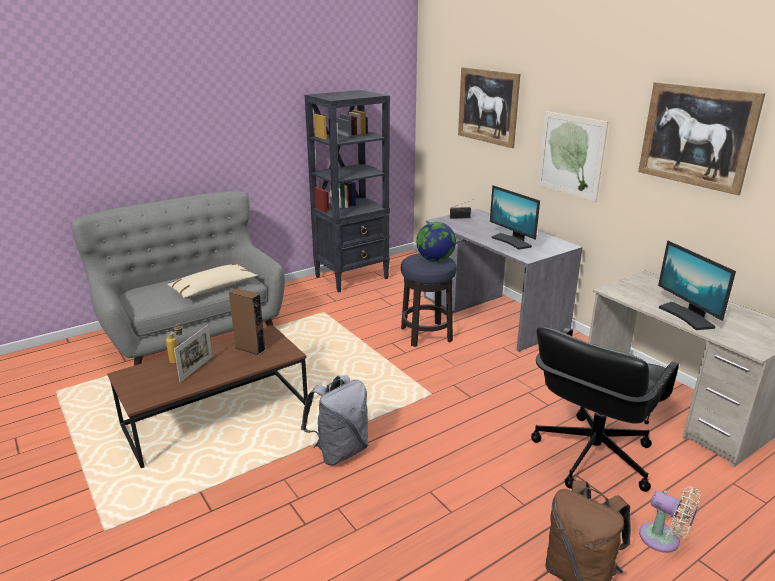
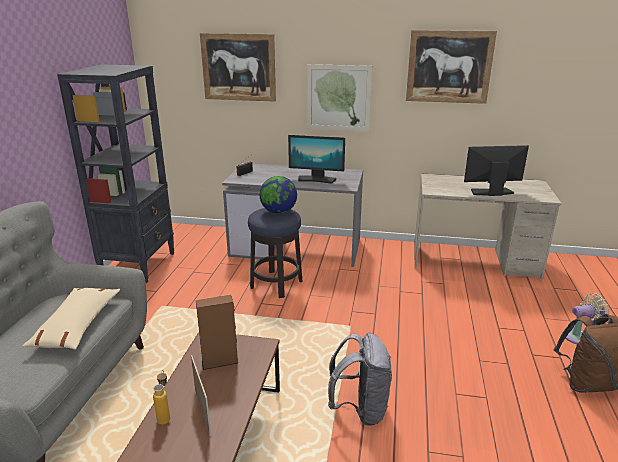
camera: 45 degrees left, 0 degrees up
(591, 455) = (487, 311): black office chair -> none
(687, 316) = (491, 192): monitor -> monitor turned 150 degrees clockwise

